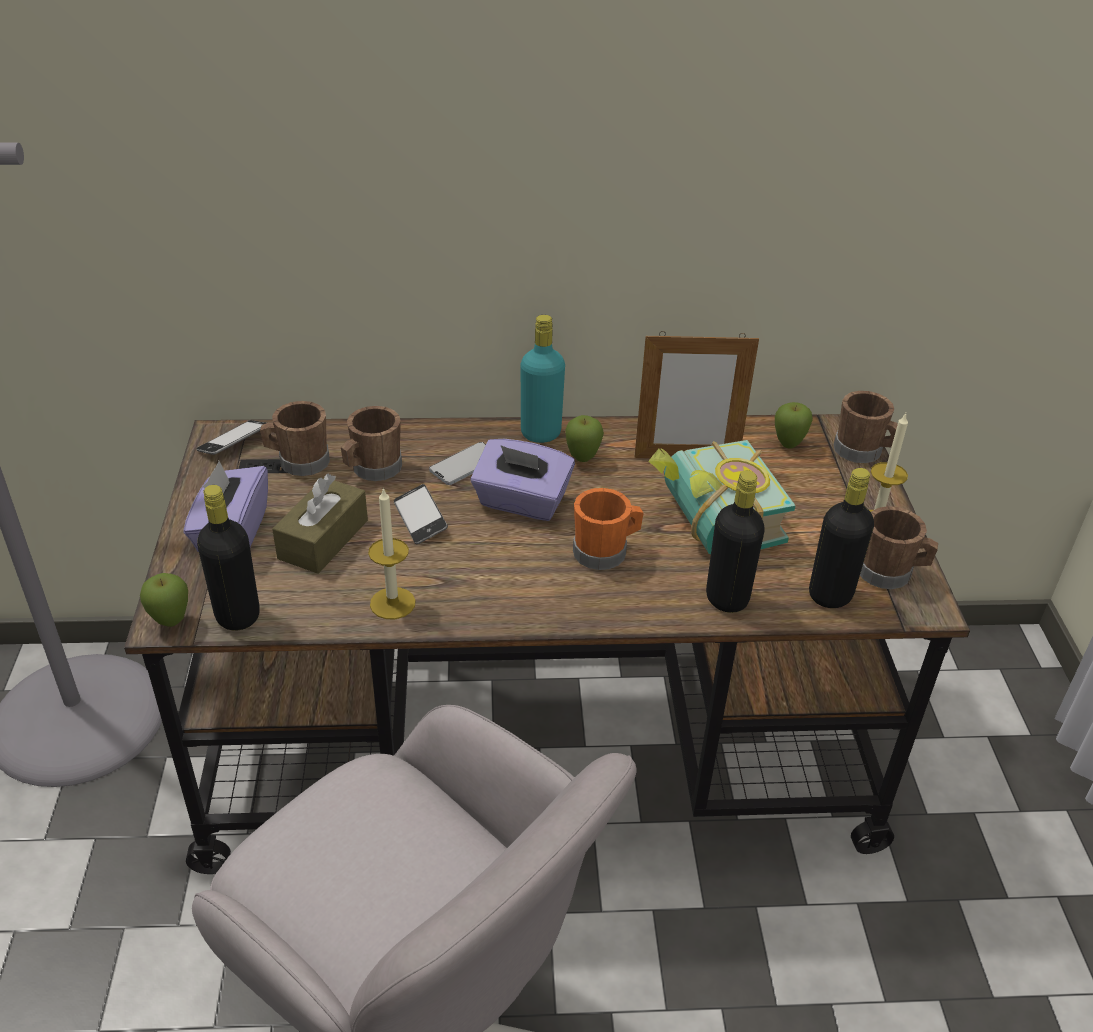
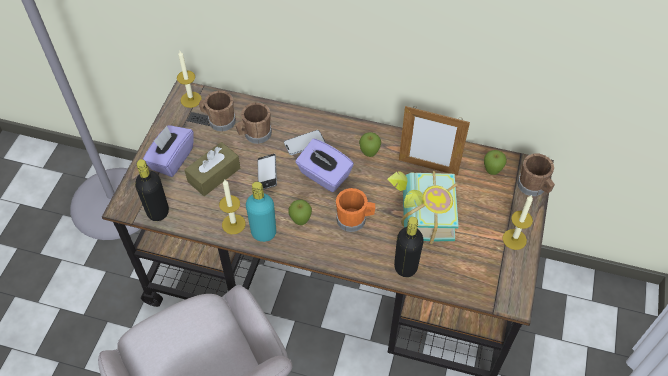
camera: 20 degrees right, 15 degrees up
(171, 622) = (126, 208): apple -> apple (300, 221)
(233, 442) = (191, 99): phone -> candle
(540, 433) = (354, 130): turquoise bottle -> turquoise bottle (263, 233)
(830, 595) = (463, 280): black bottle -> none
(890, 573) = (504, 275): brown mug -> none

